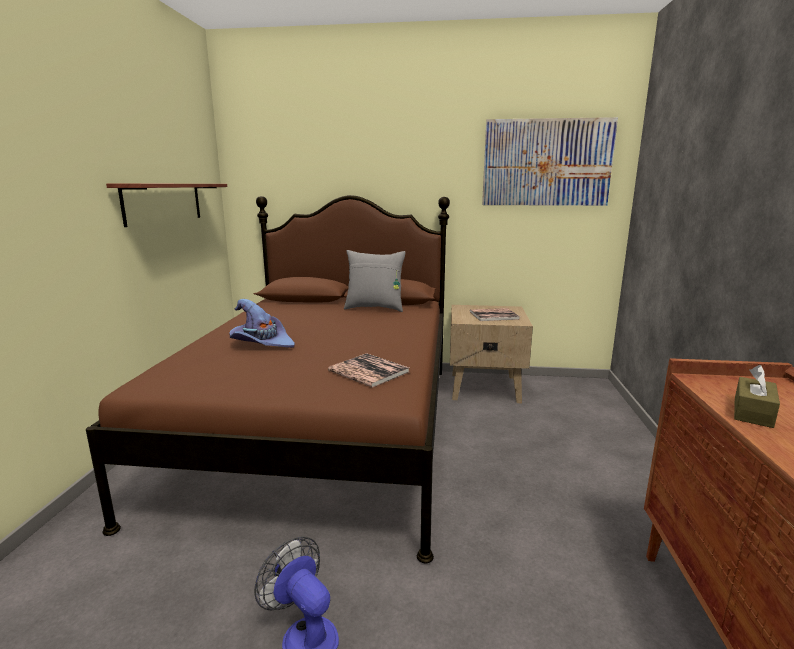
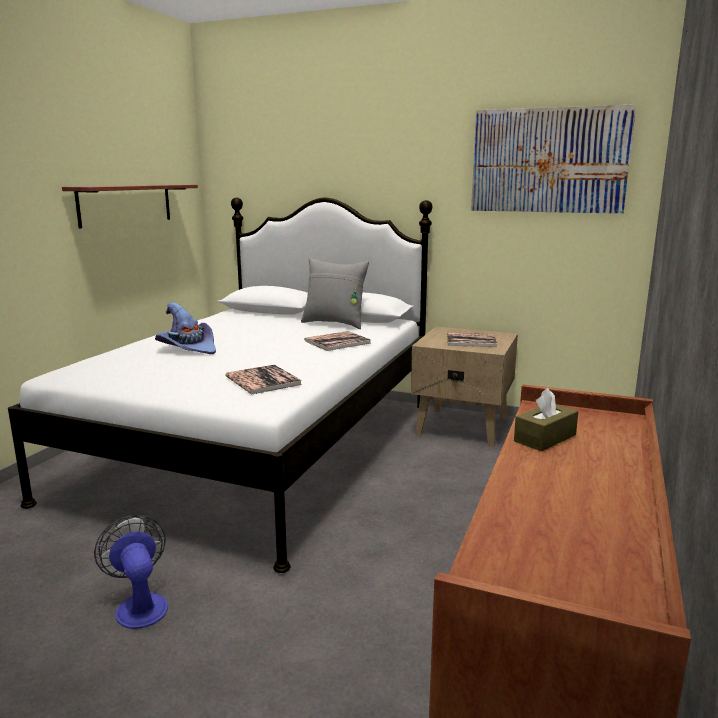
camera: 15 degrees right, 0 degrees up
(324, 429) = (260, 448): brown bed -> white bed
(396, 325) = (337, 342): none -> book

